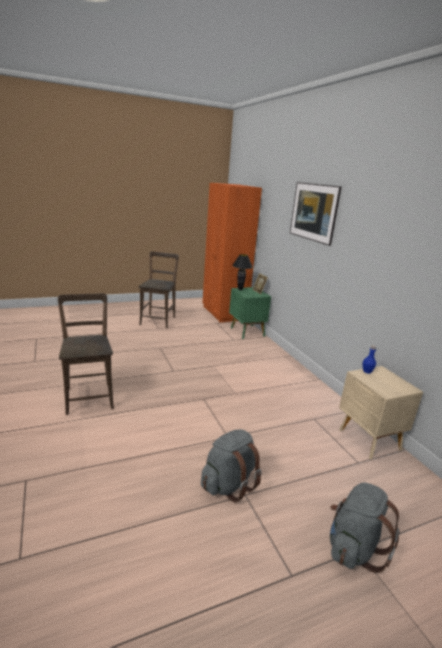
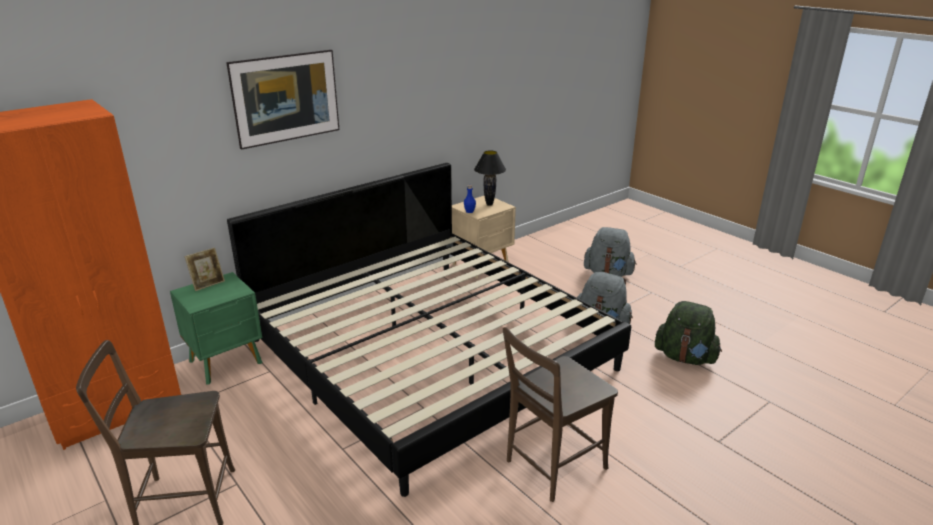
camera: 105 degrees left, 5 degrees up
(136, 525) = (685, 357): none -> green backpack
(226, 383) = (430, 353): none -> bed
(240, 289) = (198, 303): black table lamp -> black table lamp (489, 204)

